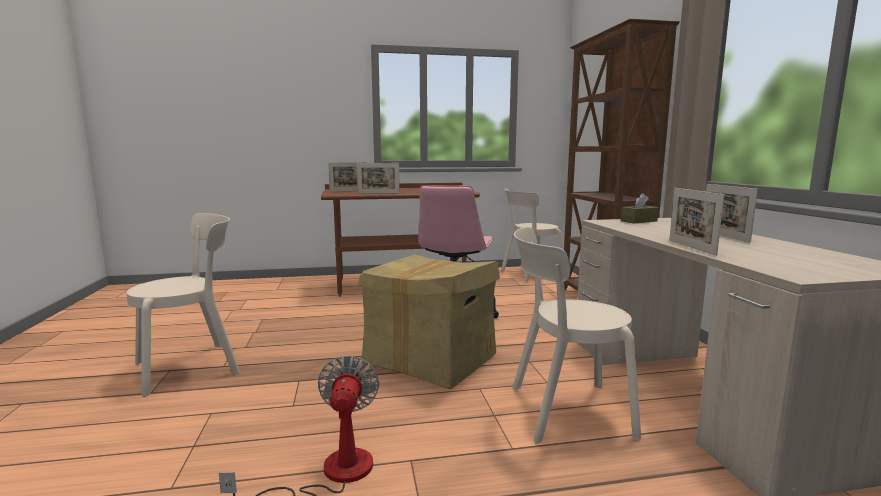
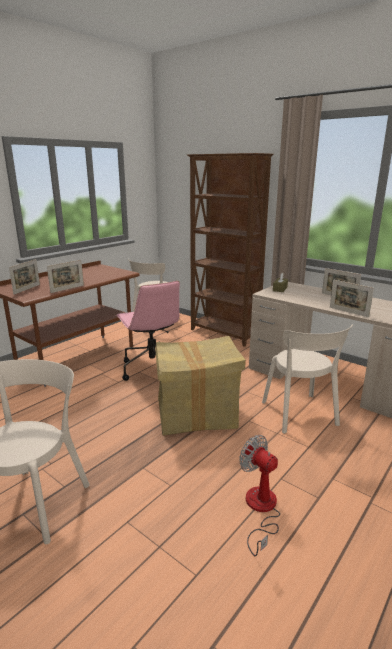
camera: 40 degrees left, 10 degrees up
(563, 411) = (300, 415): beige chair -> beige chair turned 60 degrees counterclockwise

